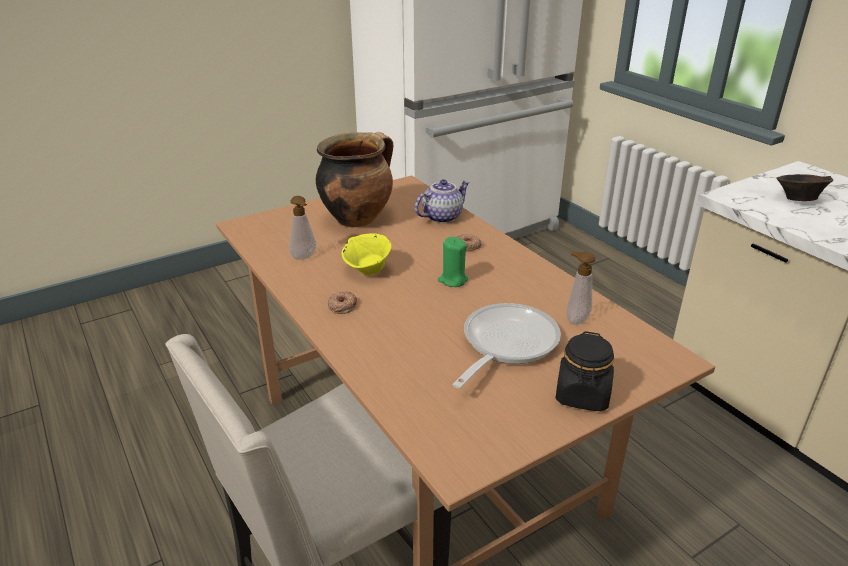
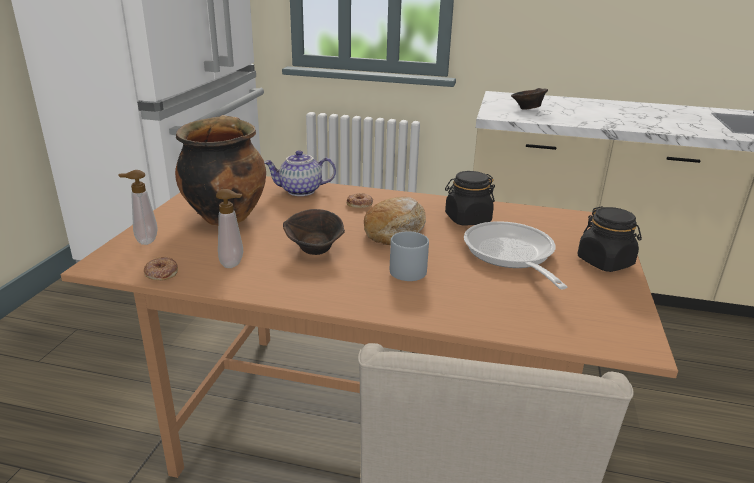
camera: 45 degrees left, 5 degrees down
(342, 305) = (346, 285): donut -> donut (161, 272)
(368, 270) = (315, 250): yellow bowl -> brown bowl
(404, 315) = (409, 268): none -> grey mug
(442, 217) = (300, 191): teapot -> teapot turned 105 degrees counterclockwise
(452, 280) = (396, 230): green candle -> bread
(532, 297) = (467, 219): none -> black jar
(575, 319) = (516, 221): soap dispenser -> soap dispenser (144, 241)

